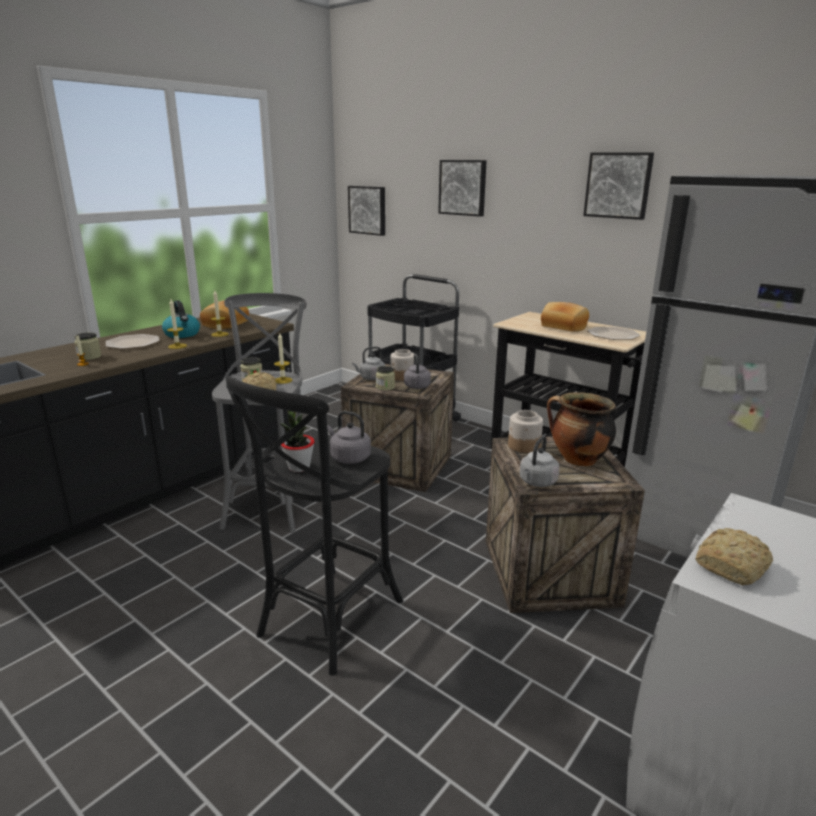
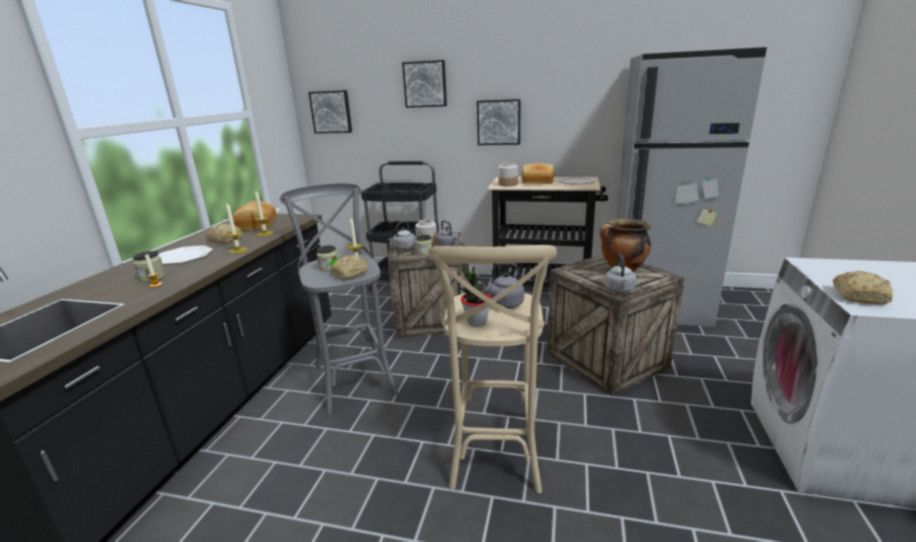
camera: 25 degrees left, 0 degrees up
(182, 334) = (225, 240): kettle -> bread
(326, 622) = (495, 454): black stool -> beige stool
(523, 446) = (578, 269): jar -> jar (508, 184)
(618, 185) = (558, 72): picture -> picture (499, 122)

